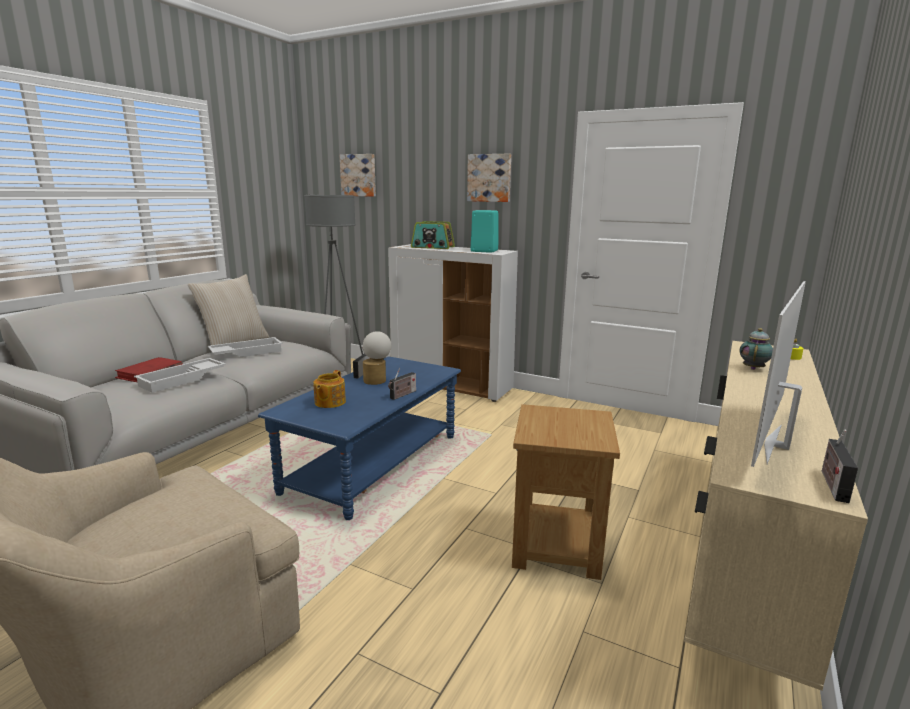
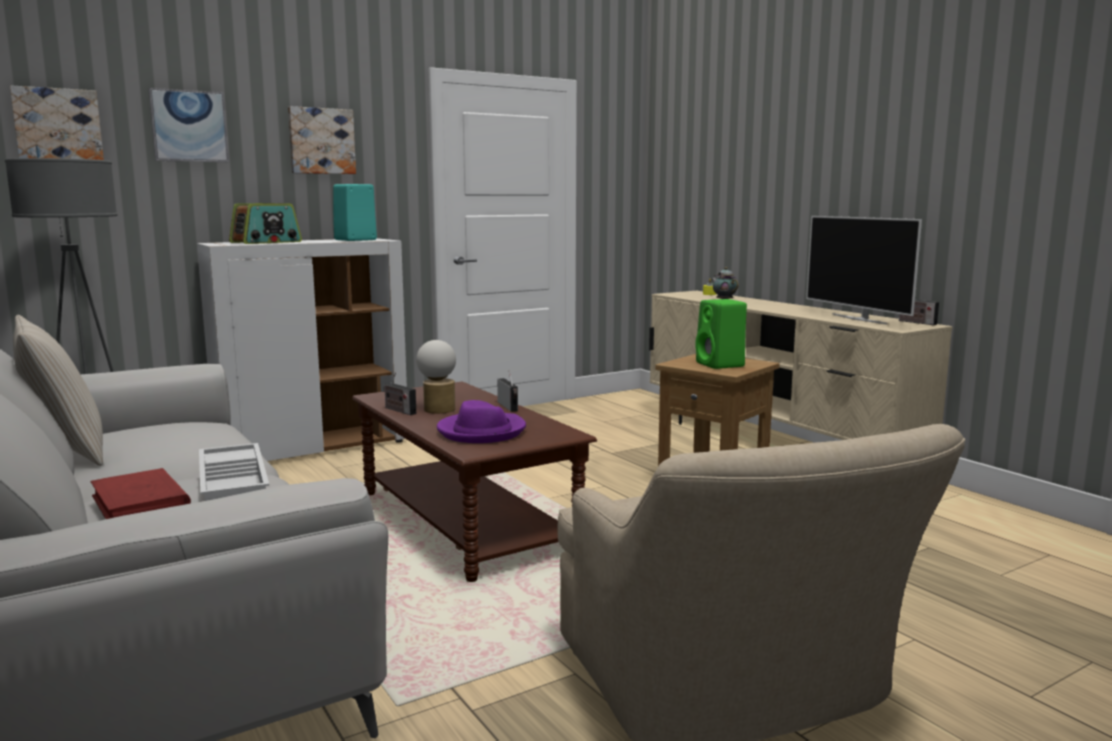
camera: 60 degrees left, 5 degrees down
(246, 352) = (167, 444): white tray -> none
(329, 402) = (481, 431): teapot -> purple hat
(374, 463) = (465, 521): blue coffee table -> brown coffee table
(415, 171) = (189, 126): none -> picture
(558, 428) = (721, 365): none -> green speaker

